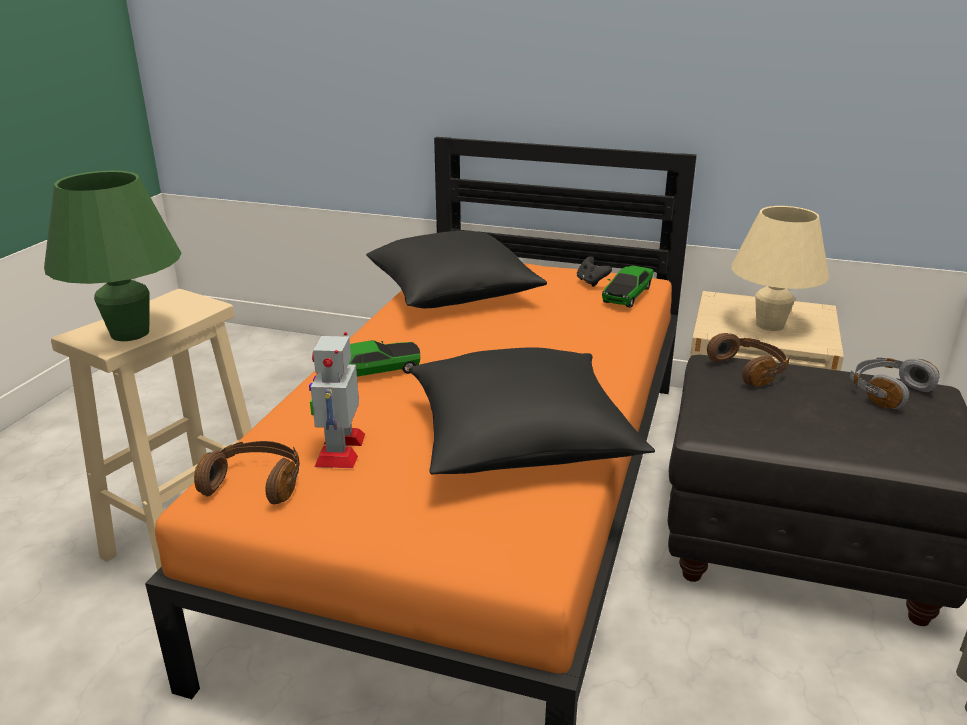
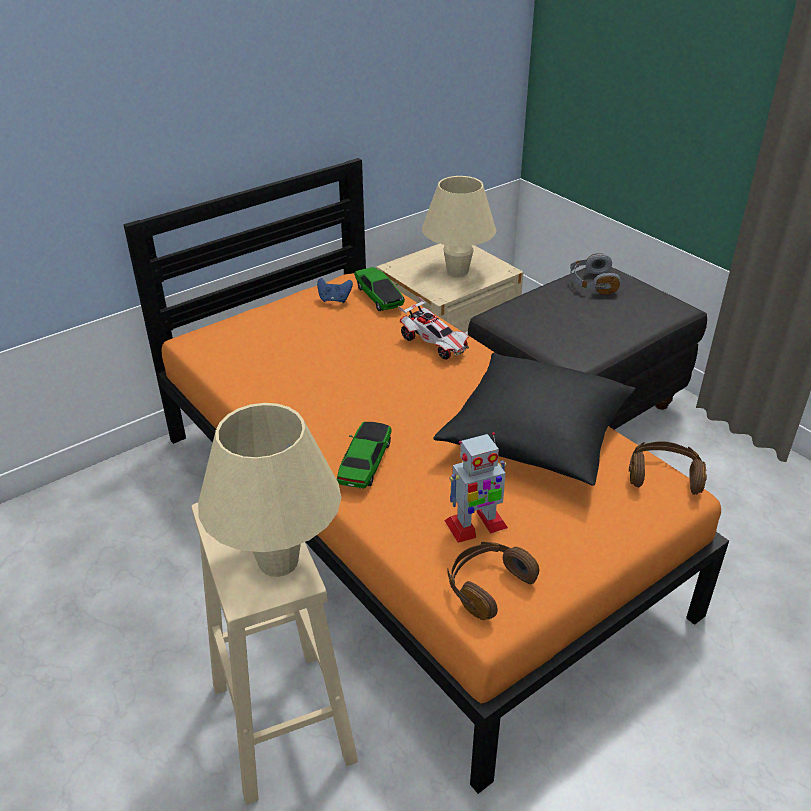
camera: 55 degrees left, 10 degrees up
(130, 333) = (278, 561): green table lamp -> beige table lamp
(340, 449) = (475, 525): toy robot -> toy robot turned 60 degrees counterclockwise
(453, 293) = (264, 368): black pillow -> none
(591, 282) = (334, 300): black game controller -> blue game controller
(596, 341) = (434, 343): none -> toy car
(749, 370) = (522, 310): brown headphones -> brown headphones (664, 475)

